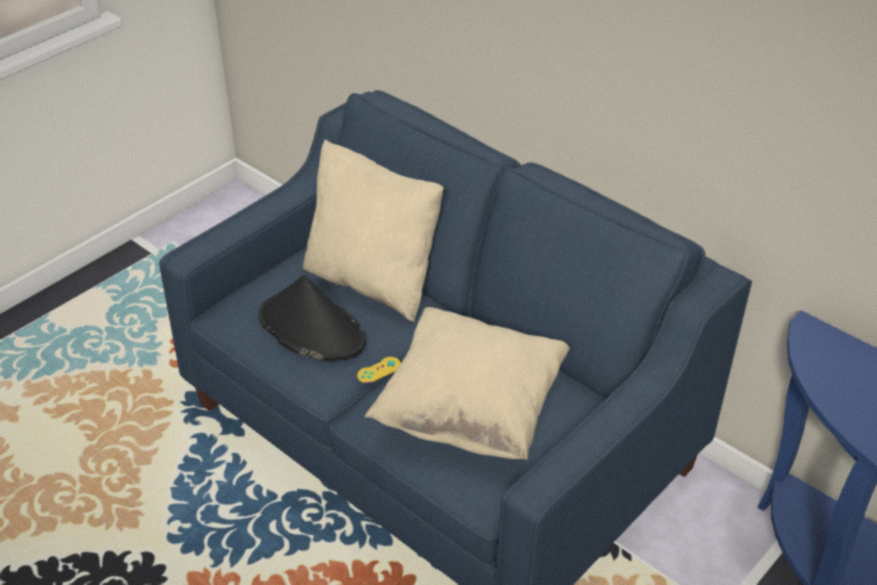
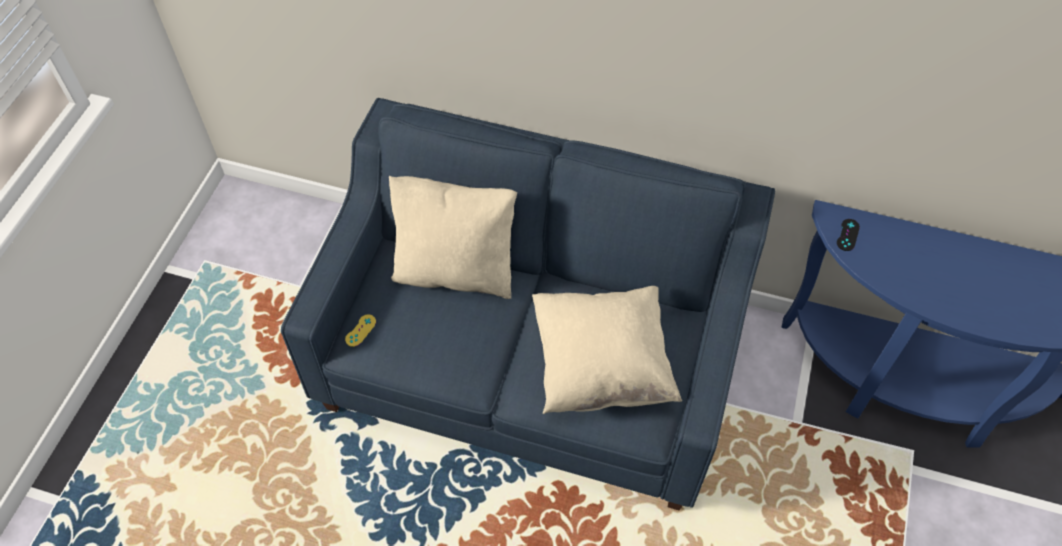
camera: 25 degrees left, 15 degrees up
(311, 329) = (434, 338): black hat -> none
(379, 370) = (509, 354): yellow game controller -> yellow game controller (360, 330)
(821, 354) = (848, 235): none -> black game controller

